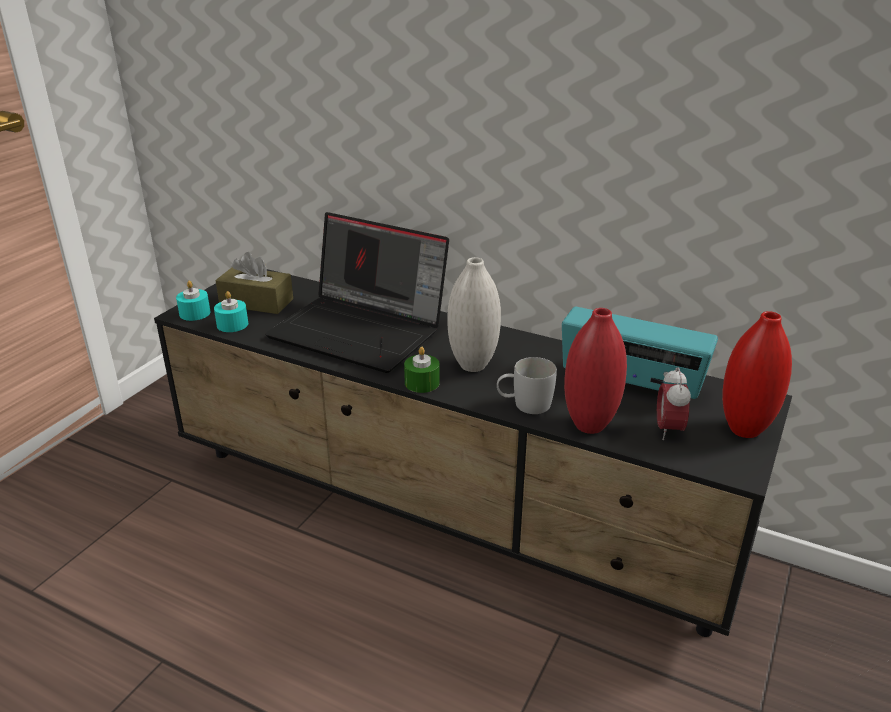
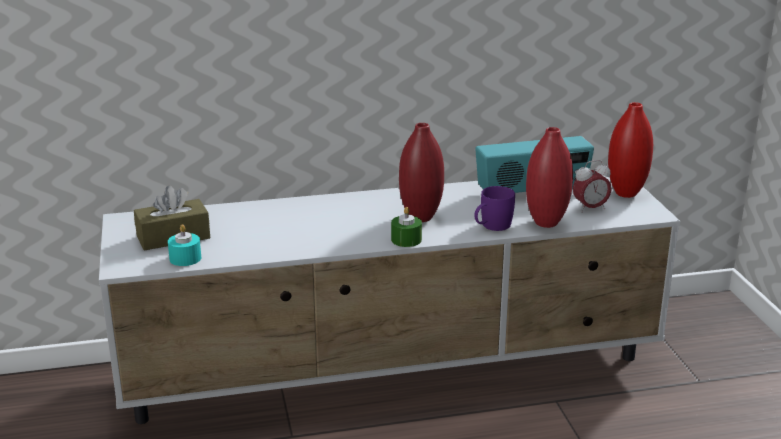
camera: 40 degrees left, 5 degrees down
(195, 313) = (132, 263): turquoise candle -> none
(362, 330) = (301, 225): laptop -> none
(448, 513) = (393, 371): black tv stand -> white tv stand
(473, 365) = (420, 217): white vase -> red vase
(524, 405) = (491, 227): white mug -> purple mug
(668, 430) = (590, 208): alarm clock -> alarm clock turned 75 degrees counterclockwise

